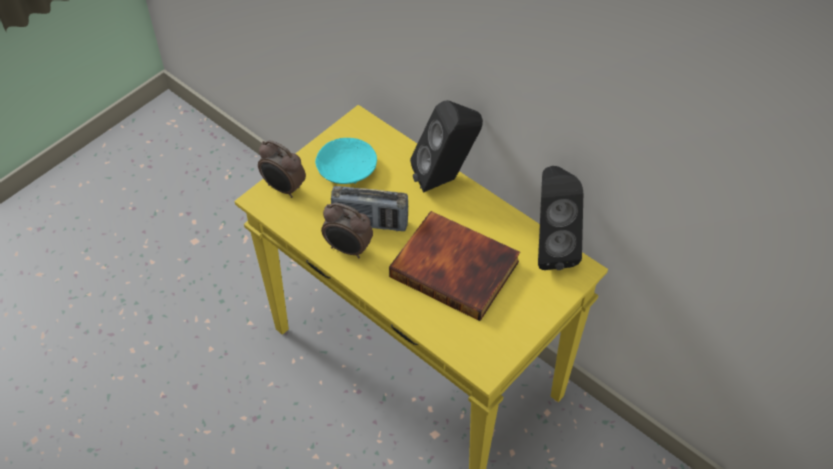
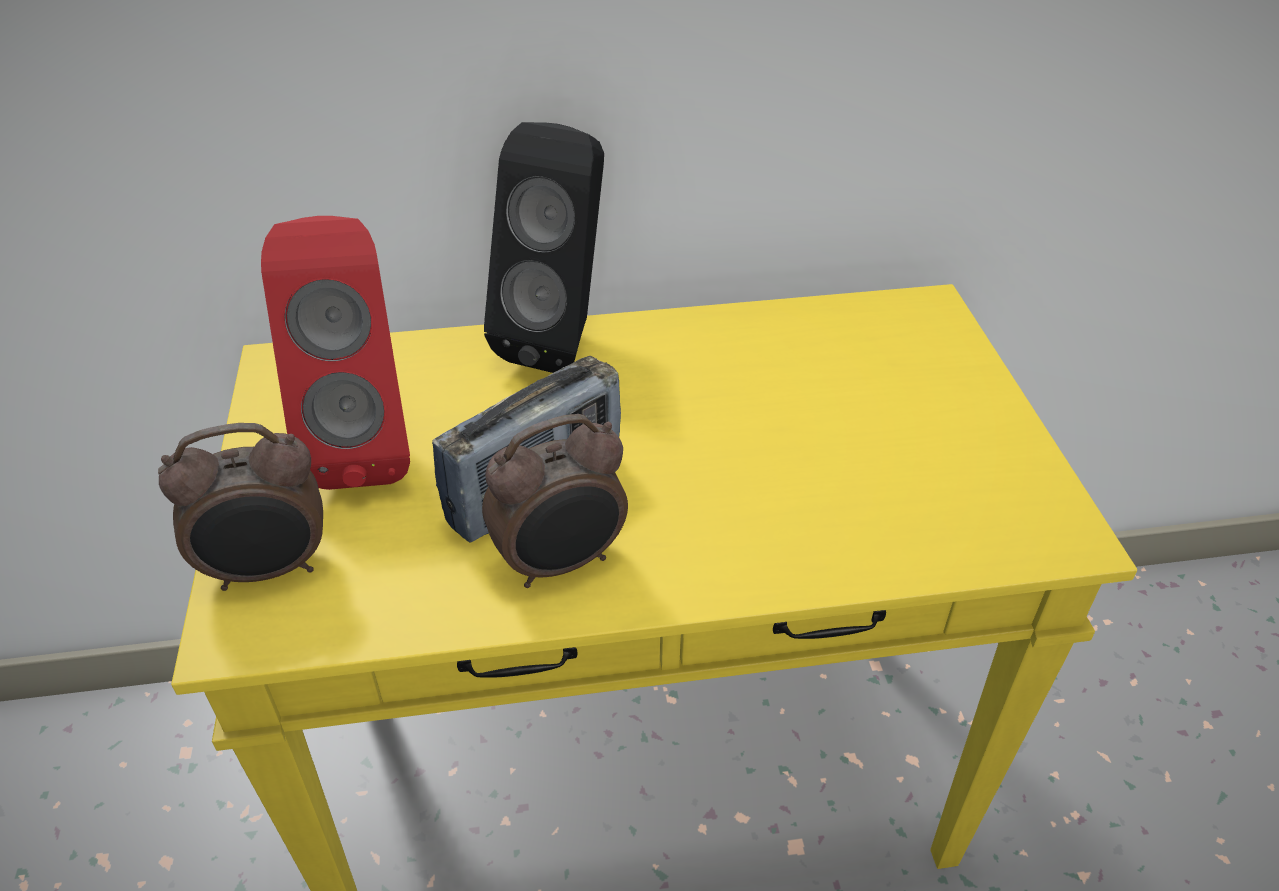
camera: 50 degrees left, 10 degrees down
(347, 169) = (366, 444): turquoise bowl -> red speaker
(456, 267) = (779, 438): book -> none
(550, 247) = (849, 312): black speaker -> none

